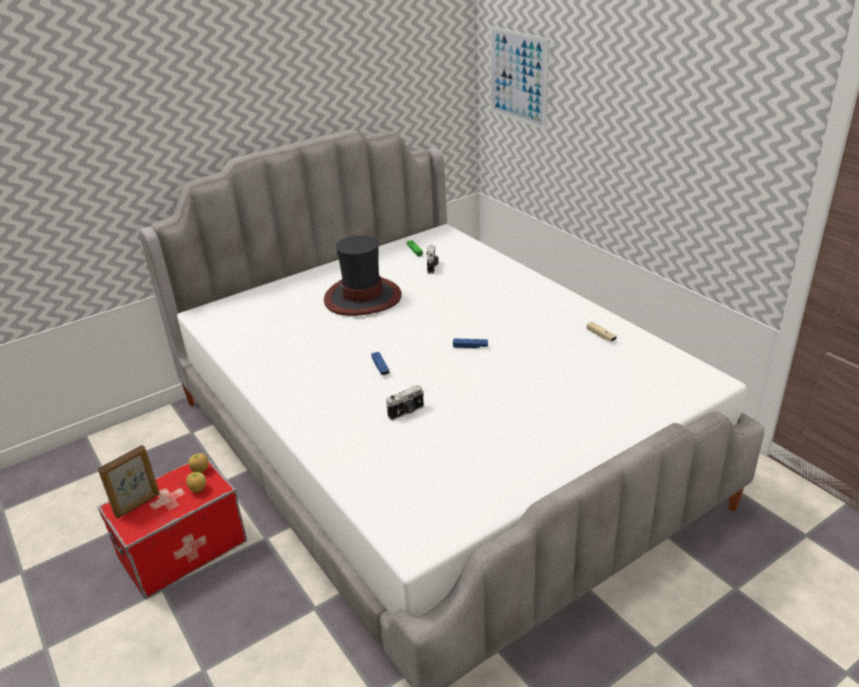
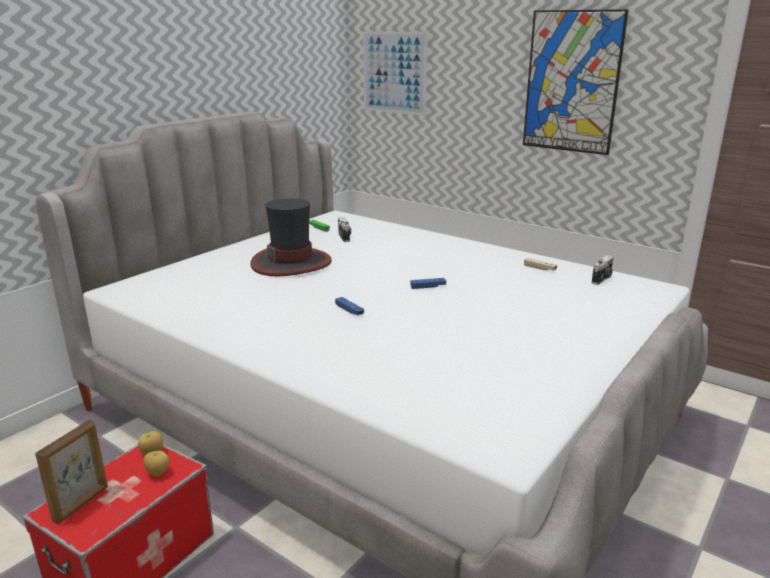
camera: 20 degrees left, 10 degrees down
(406, 412) = (404, 341): camera -> camera (602, 279)
(682, 123) = (571, 82): none -> picture

